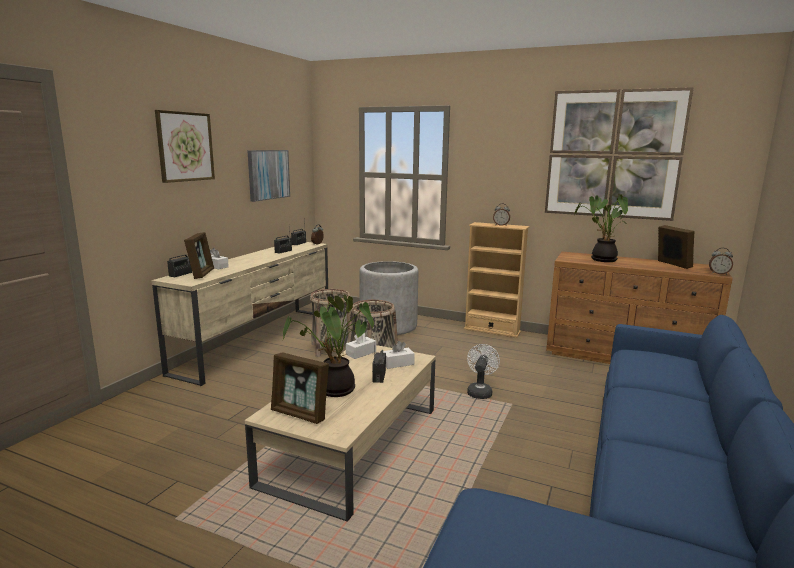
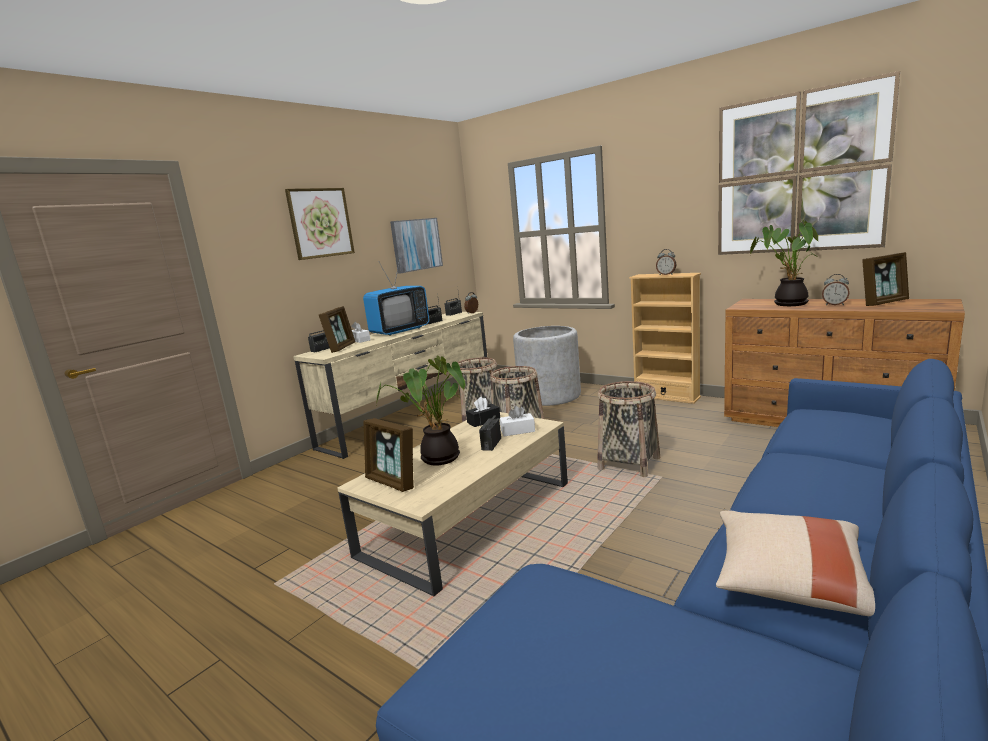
camera: 15 degrees right, 0 degrees up
(254, 259) = (400, 331): none -> television
(361, 353) = (483, 421): white tissue box -> black tissue box
(480, 391) = (628, 463): white fan -> basket
(672, 264) = (884, 302): picture frame -> picture frame turned 75 degrees clockwise
(678, 493) = (790, 581): none -> beige pillow
(718, 273) = (946, 308): alarm clock -> alarm clock (834, 304)

